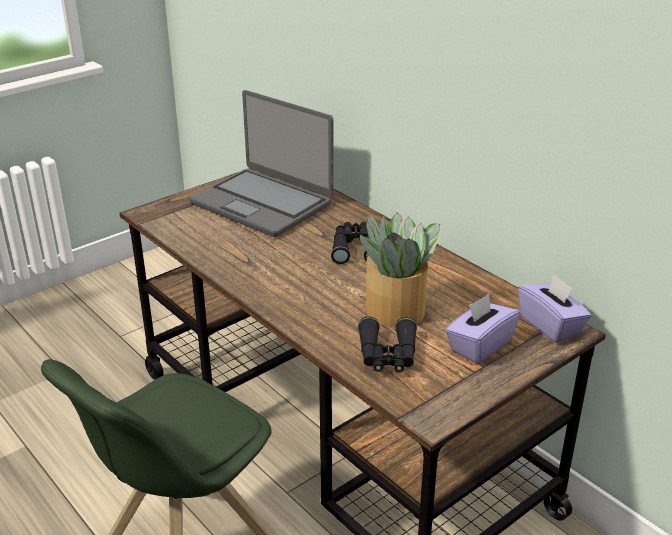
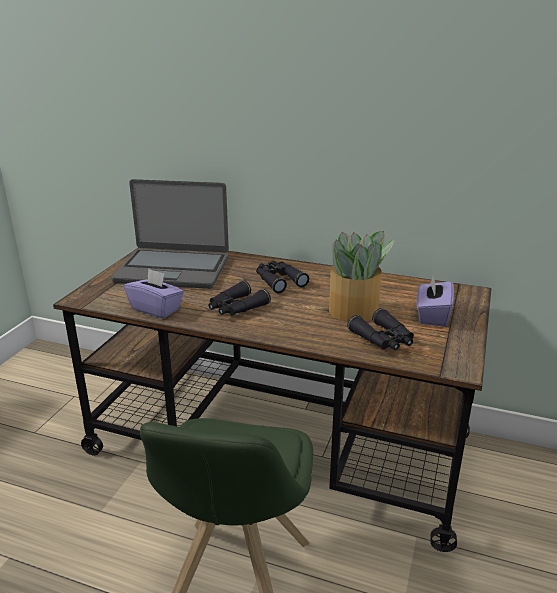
camera: 30 degrees left, 5 degrees down
(277, 268) = (236, 308): none -> black binoculars
(550, 325) = (457, 292): purple tissue box -> purple tissue box (156, 309)

